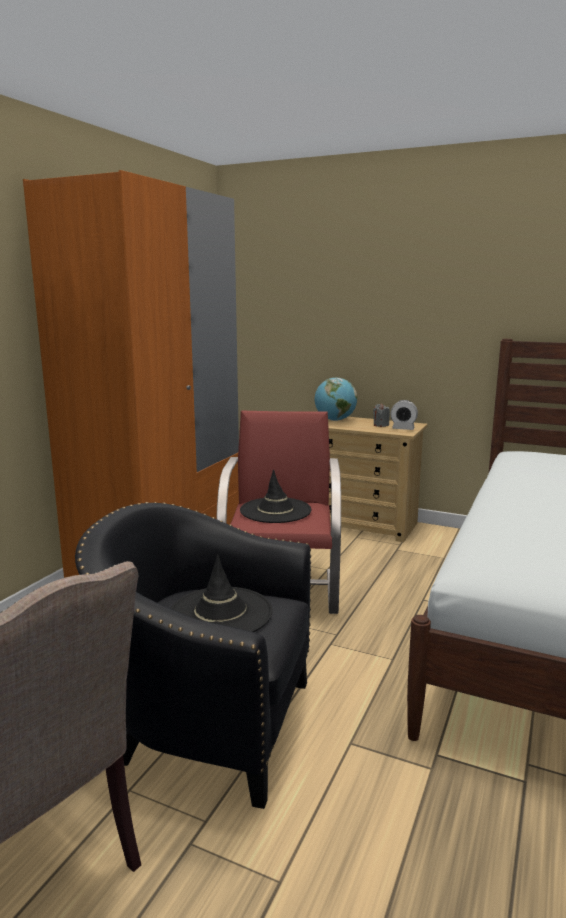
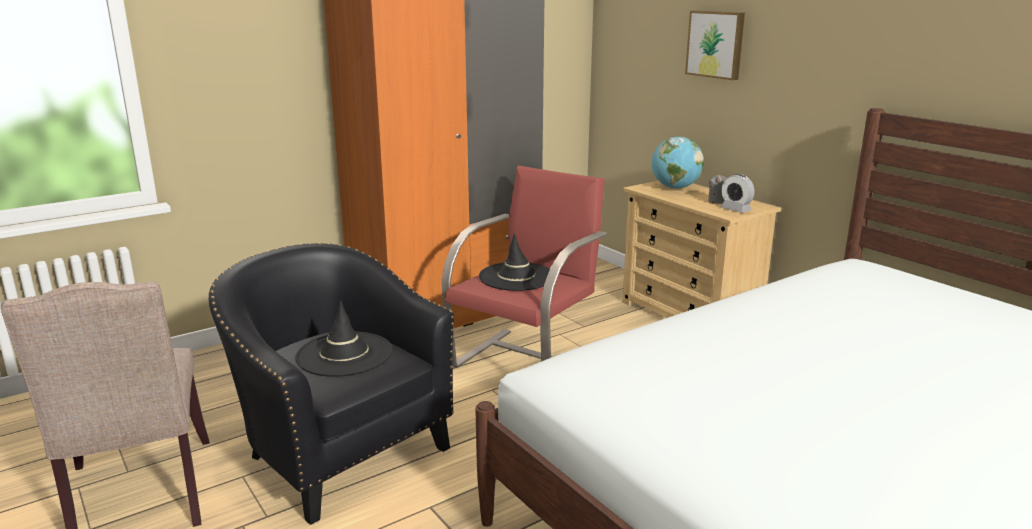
camera: 30 degrees right, 5 degrees up
(354, 301) = (716, 44): none -> picture

